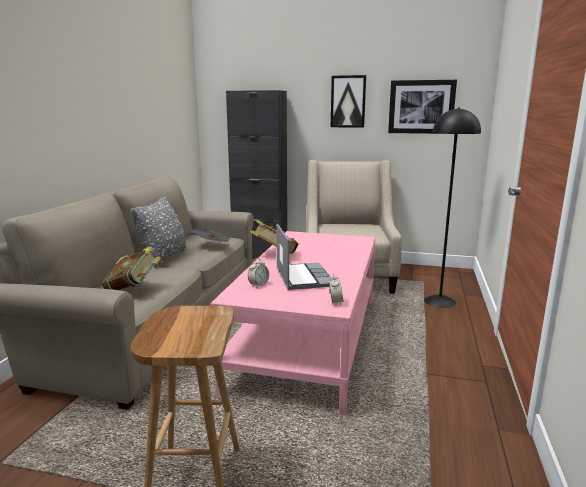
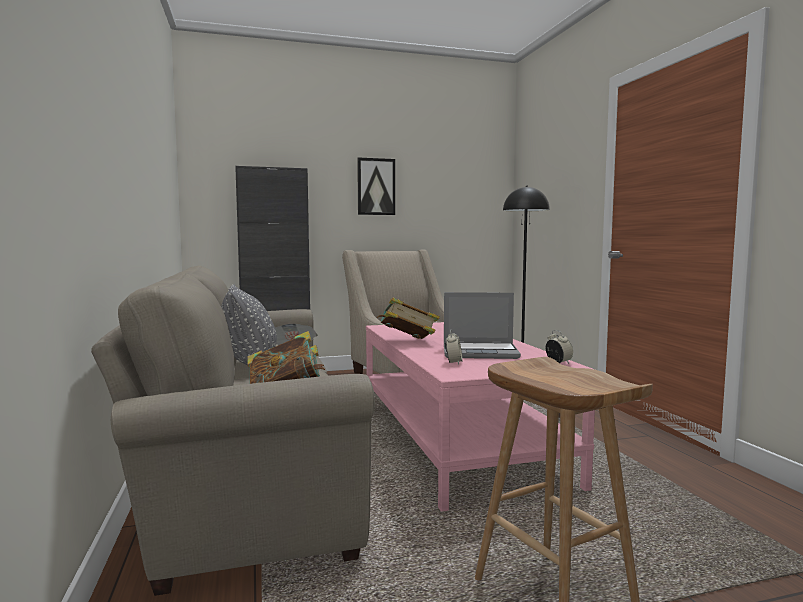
camera: 30 degrees left, 10 degrees down
(302, 277) = (481, 352): laptop -> laptop turned 135 degrees clockwise
(421, 107) = (450, 194): picture -> none

